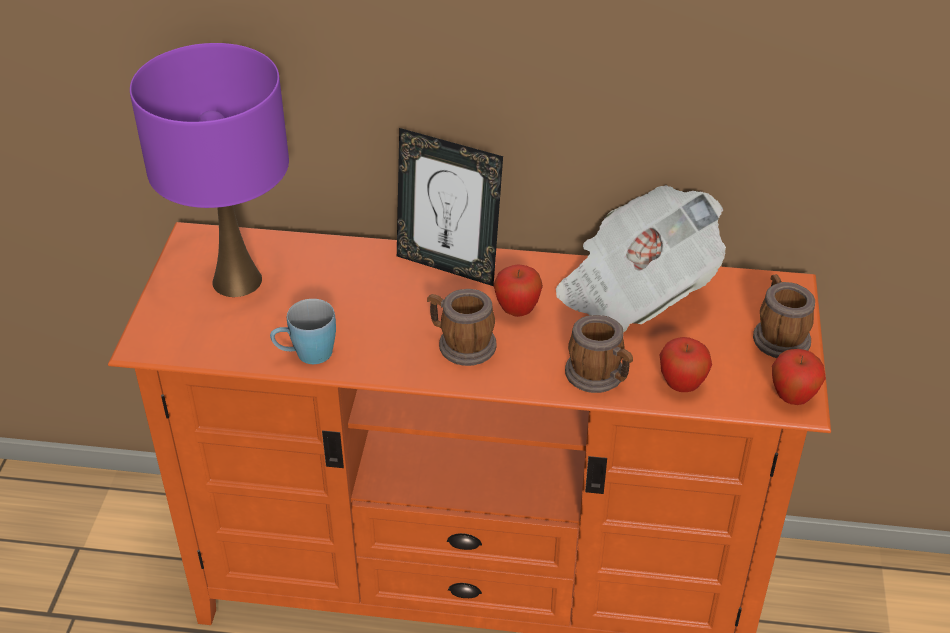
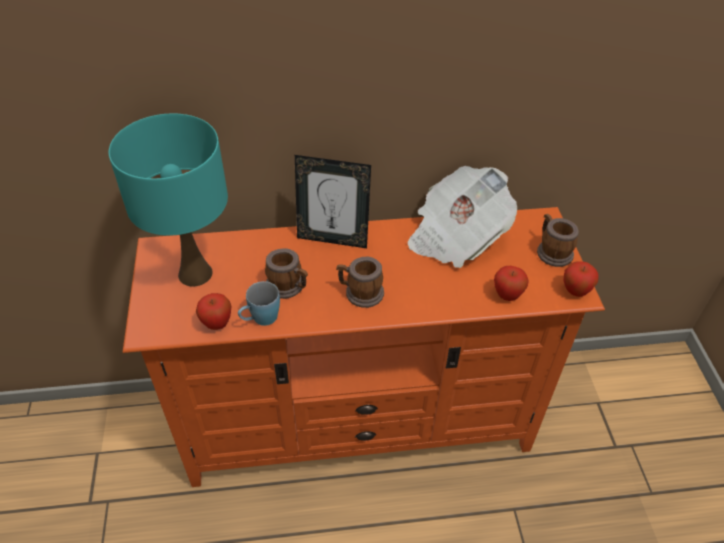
camera: 15 degrees left, 5 degrees up
(237, 280) = (195, 273): purple table lamp -> turquoise table lamp
(517, 311) = (388, 263): apple -> apple (217, 324)
(599, 376) = (455, 299): mug -> mug (288, 286)

